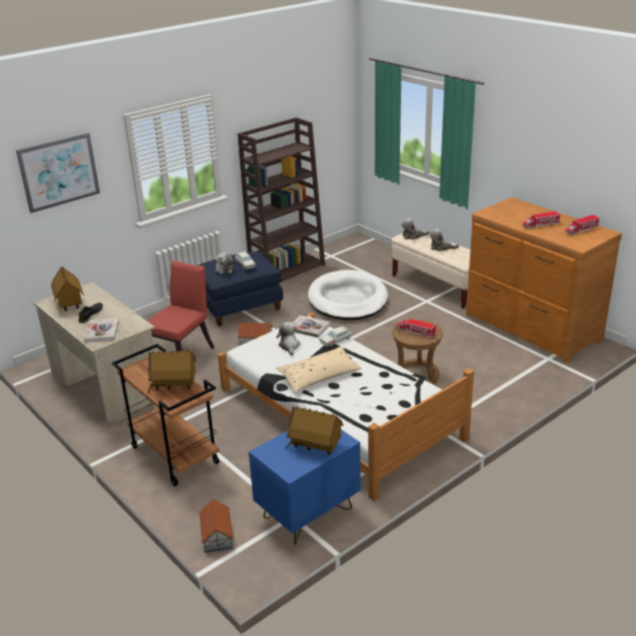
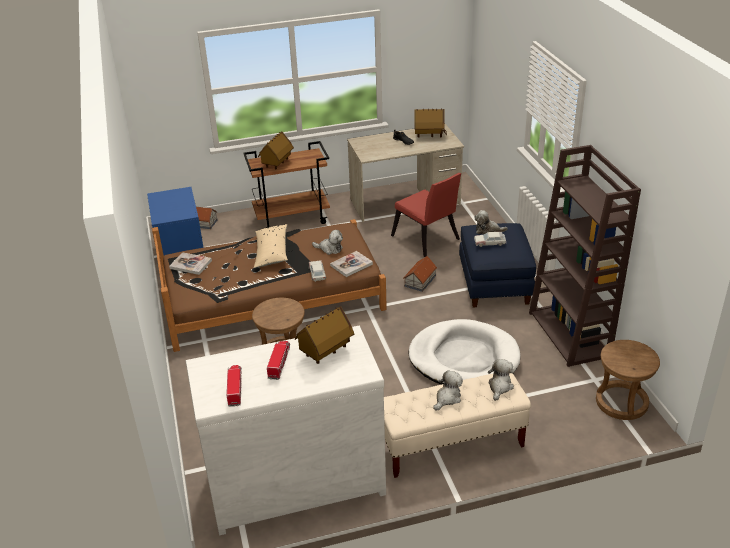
camera: 115 degrees right, 5 degrees up
(59, 172) = (499, 53): picture -> none
(102, 331) = (373, 143): book -> book (190, 264)
(315, 447) = (167, 208): toy house -> toy house (326, 351)
(338, 412) = (271, 297): white bed -> brown bed
(346, 246) = (621, 402): none -> brown stool
(415, 332) = (277, 311): toy truck -> none
(531, 328) = (294, 481): brown dresser -> white dresser

